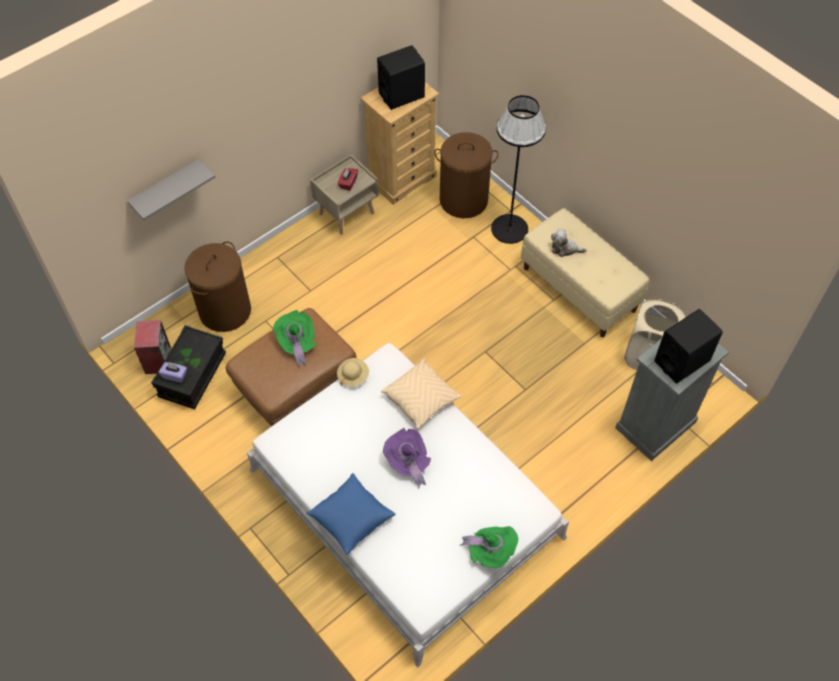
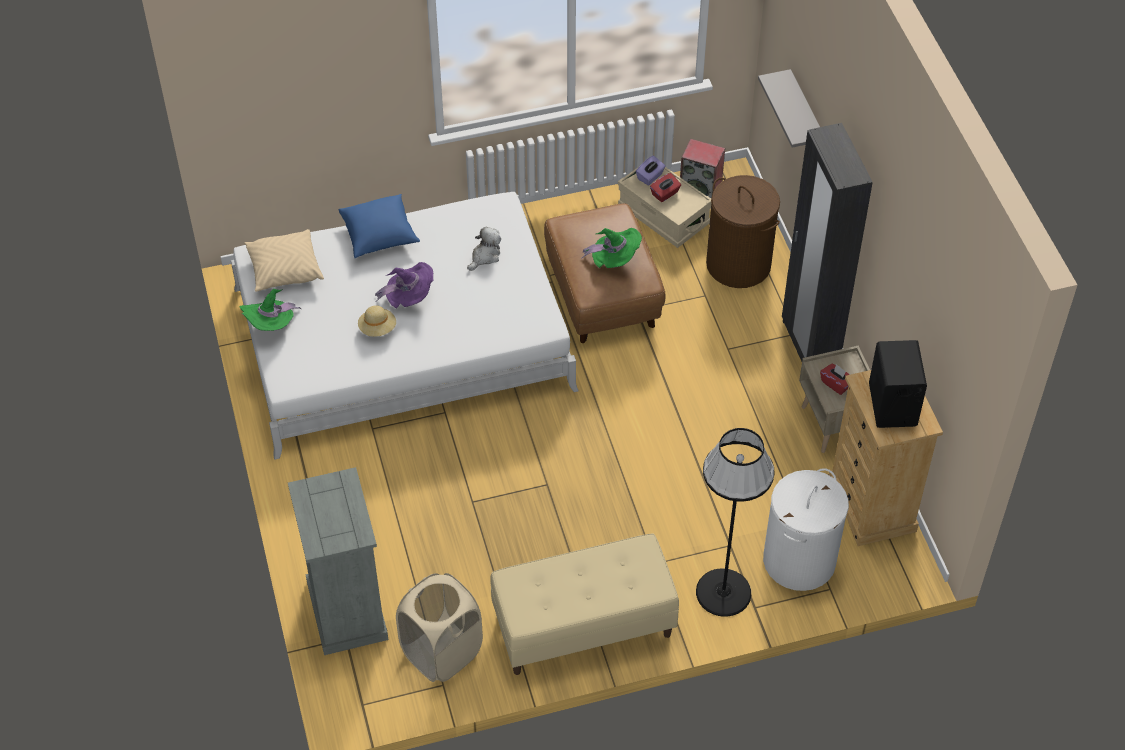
camera: 115 degrees right, 5 degrees down
(190, 358) = (665, 194): none -> red tissue box
(192, 375) = (663, 215): black storage box -> beige storage box
(286, 246) = (808, 347): none -> black wardrobe
(353, 376) = (541, 290): beige hat -> beige hat (377, 328)
(421, 399) = (477, 337): beige pillow -> beige pillow (284, 269)
(463, 200) = (799, 561): brown laundry basket -> white laundry basket
(565, 249) = (608, 566): plush toy -> plush toy (485, 256)
(682, 361) = (324, 507): black speaker -> none

